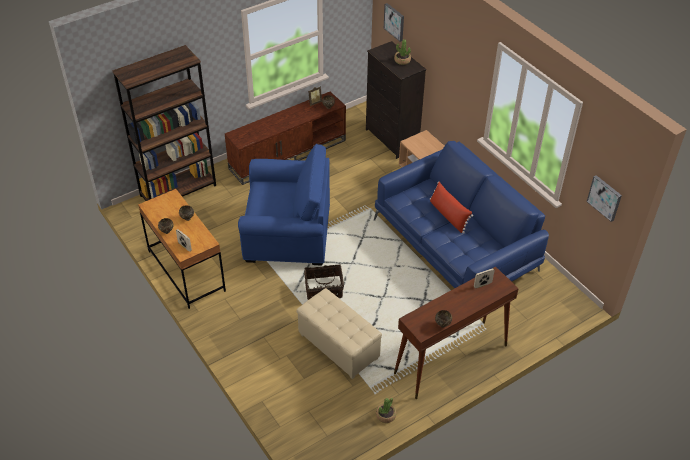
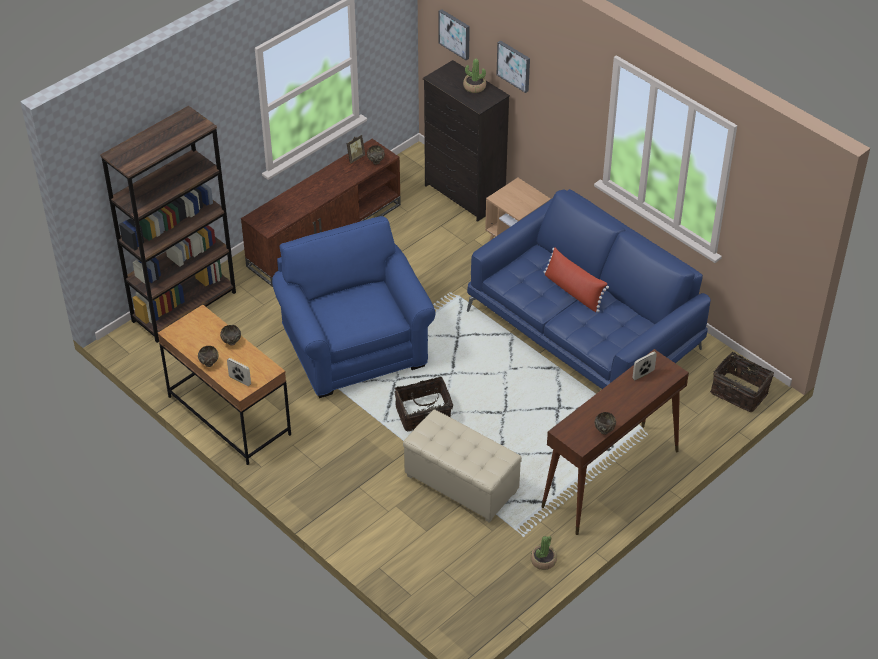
camera: 10 degrees left, 0 degrees up
(287, 234) = (354, 347): blue armchair -> blue armchair turned 105 degrees counterclockwise
(562, 307) = (740, 392): none -> basket
(605, 197) = (778, 242): picture -> picture (514, 65)

